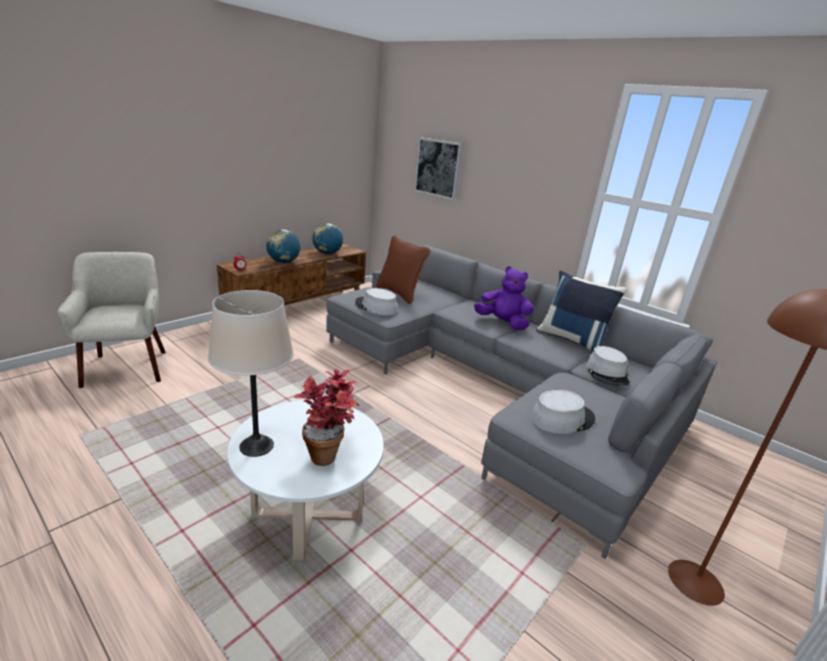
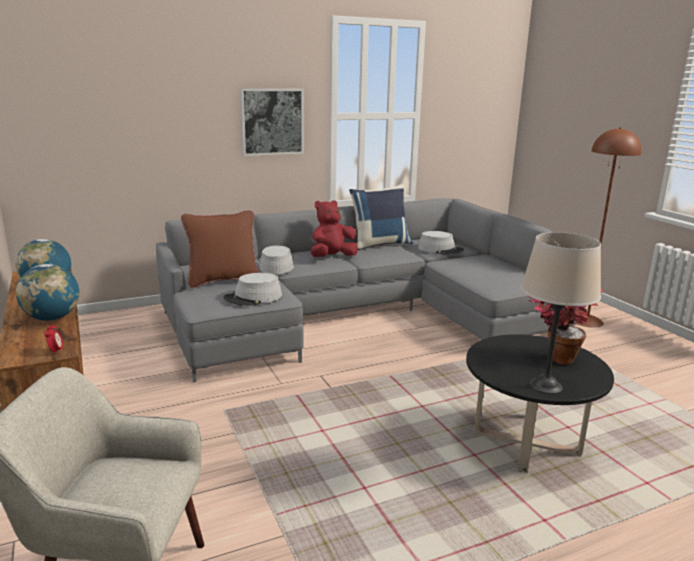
camera: 65 degrees left, 5 degrees down
(307, 516) = (526, 443): white coffee table -> black coffee table
(438, 168) = (127, 122): picture -> picture (272, 121)
(502, 323) = (332, 257): purple plush toy -> red plush toy
(562, 418) = (502, 277): grey hat -> grey hat (276, 266)

